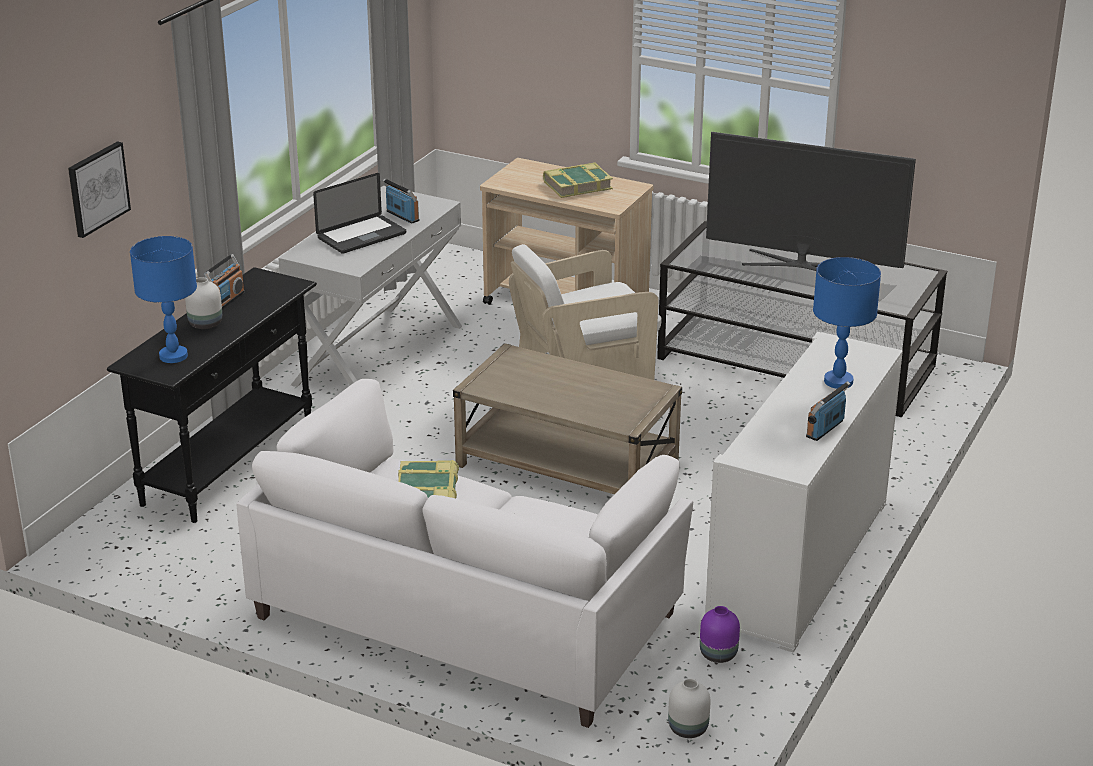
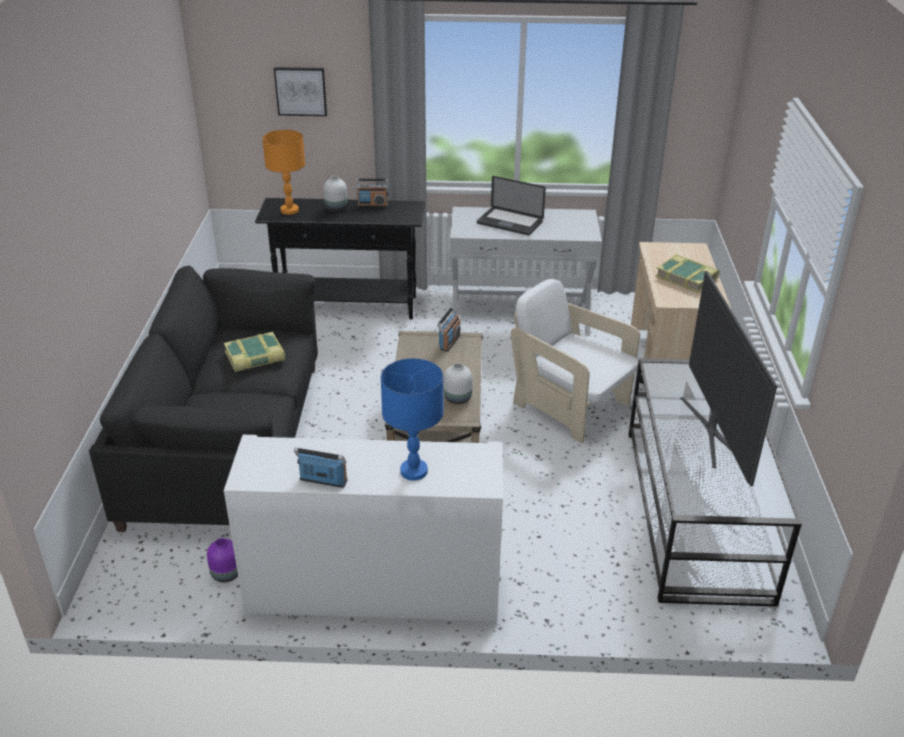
camera: 65 degrees right, 5 degrees up
(173, 356) = (289, 210): blue table lamp -> orange table lamp
(402, 216) = (554, 228): radio -> radio (449, 342)
(467, 614) = (228, 442): white sofa -> black sofa
(687, 728) = (129, 580): white vase -> white vase (457, 398)

